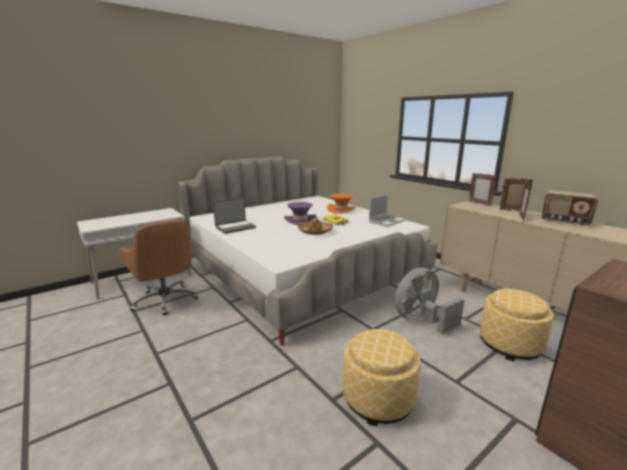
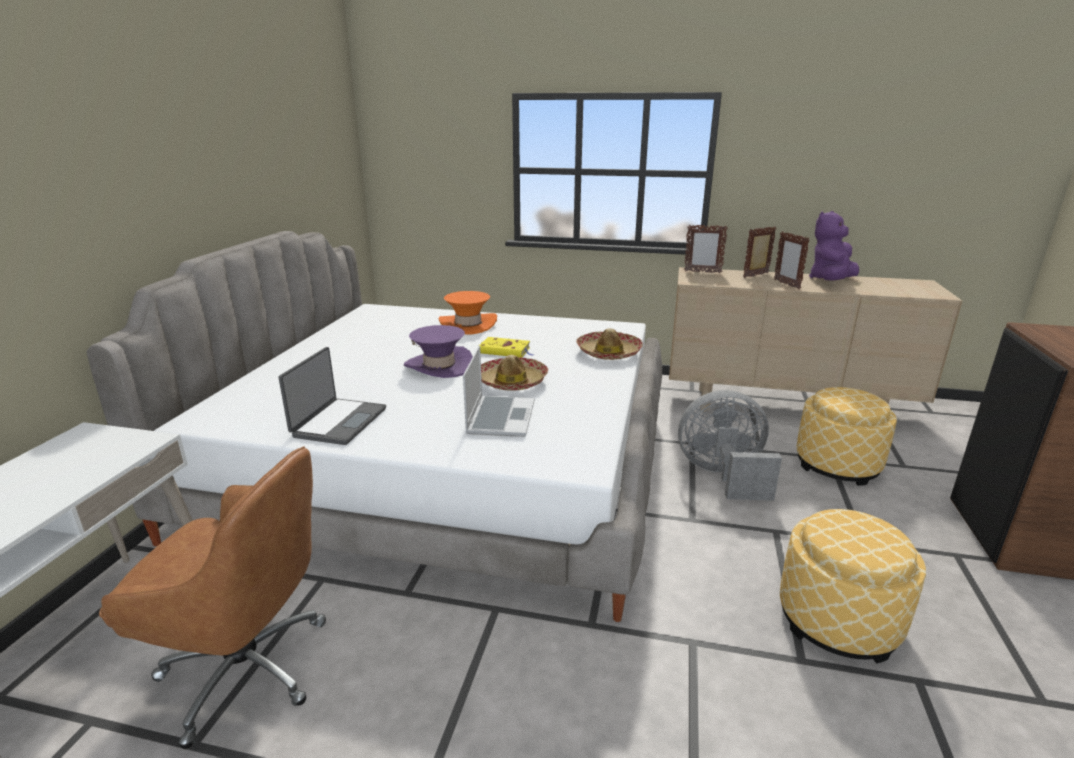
camera: 40 degrees left, 5 degrees up
(380, 232) = (608, 353): none -> hat
(386, 221) = (576, 329): laptop -> laptop (500, 417)
(421, 320) = (723, 476): grey fan -> grey fan turned 75 degrees clockwise
(564, 221) = (831, 281): radio -> purple plush toy

